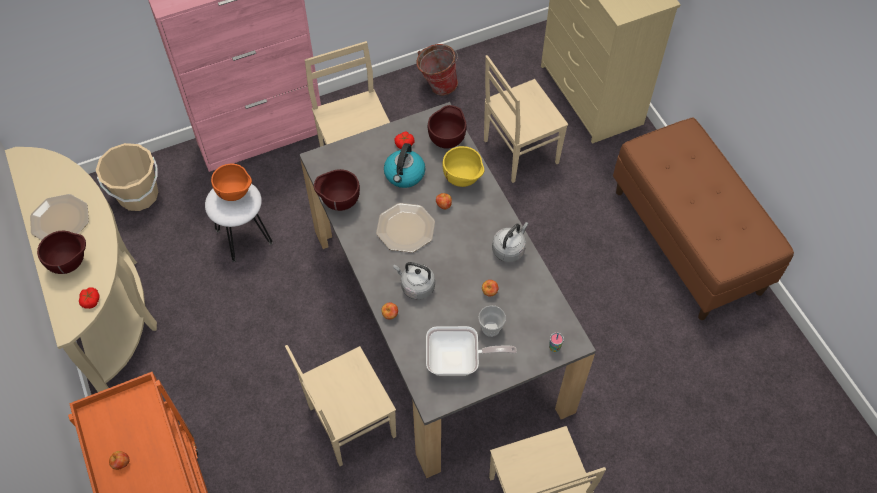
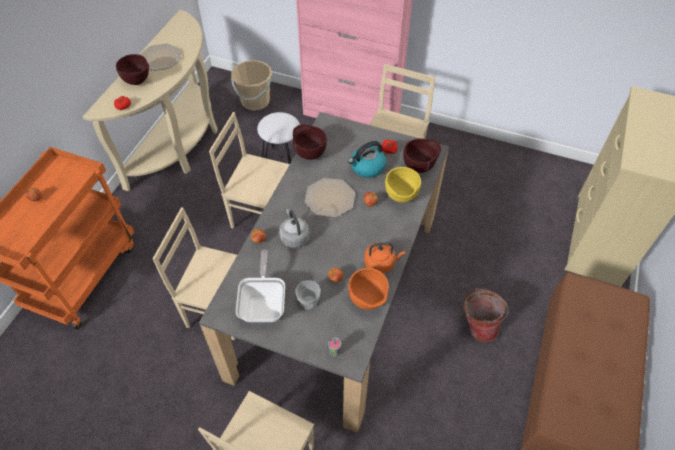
camera: 45 degrees right, 5 degrees down
(236, 194) = (283, 123): orange bowl -> orange bowl (368, 302)
(437, 85) = (490, 159): bucket -> bucket (478, 326)
(458, 361) = (264, 304): frying pan -> frying pan turned 135 degrees counterclockwise
(509, 249) = (381, 263): grey kettle -> orange kettle
(519, 151) = (503, 236): beige chair -> beige chair (261, 213)

